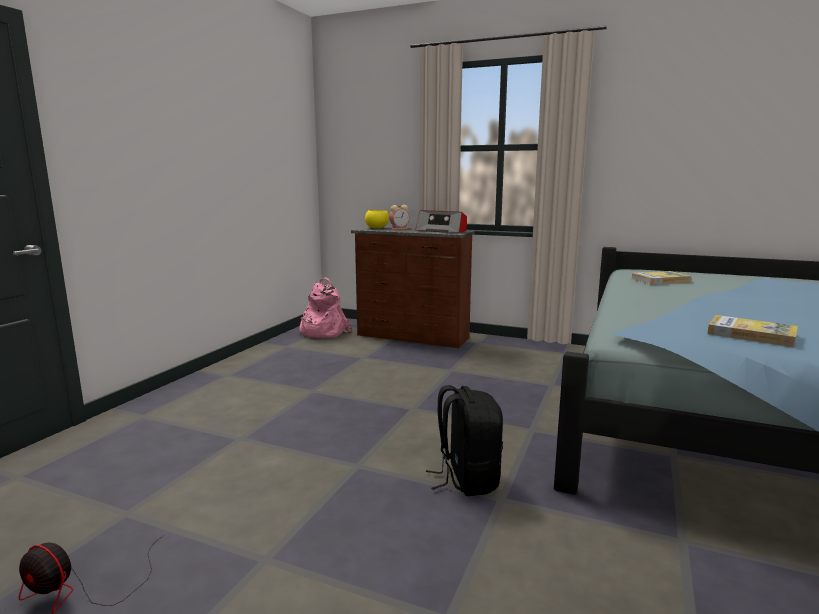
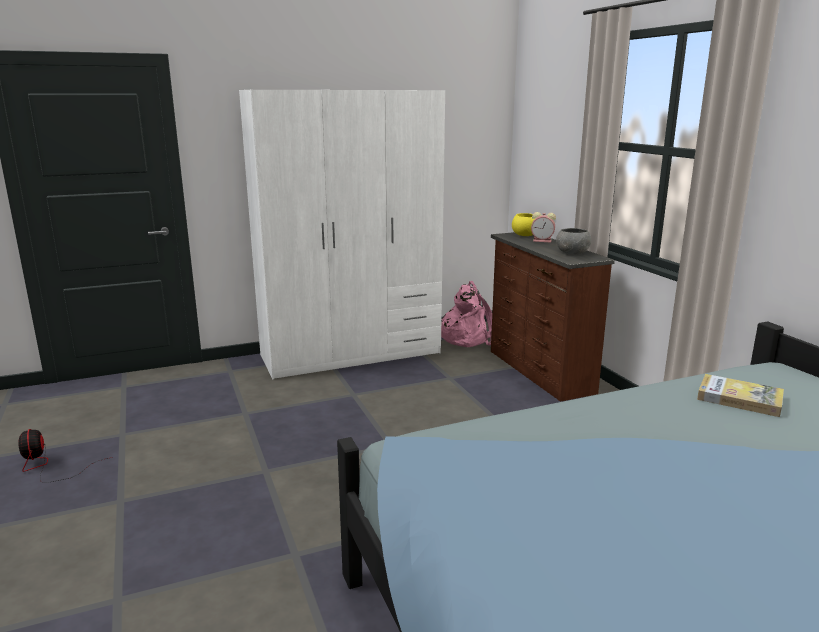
camera: 45 degrees right, 5 degrees up
(248, 366) = (351, 354): none -> white wardrobe
(442, 231) = (572, 253): radio -> grey bowl
(466, 479) = (305, 524): black backpack -> none
(751, 334) = (508, 505): book -> none

